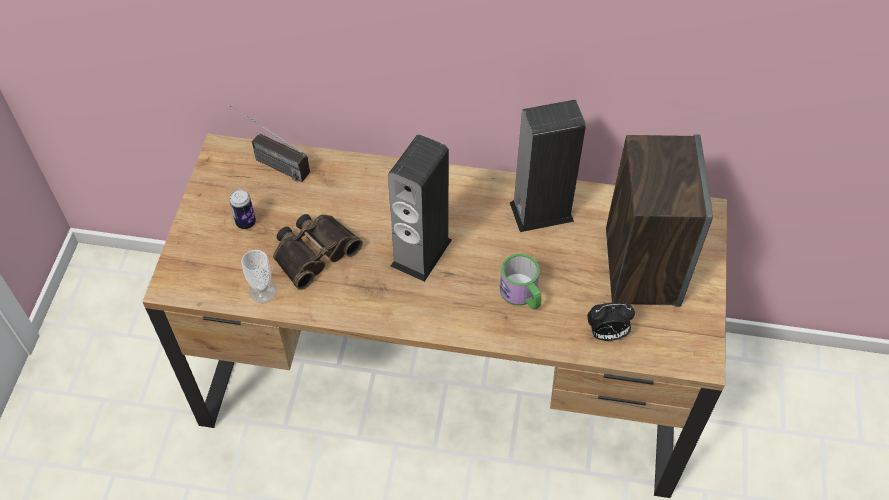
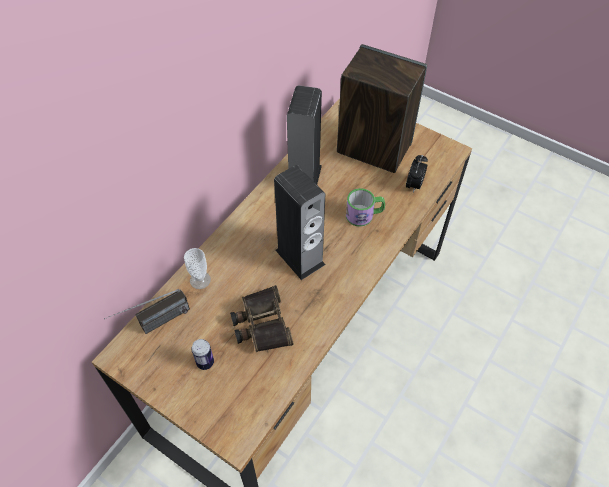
camera: 65 degrees left, 0 degrees up
(262, 291) = (279, 372): cup -> cup (200, 280)

